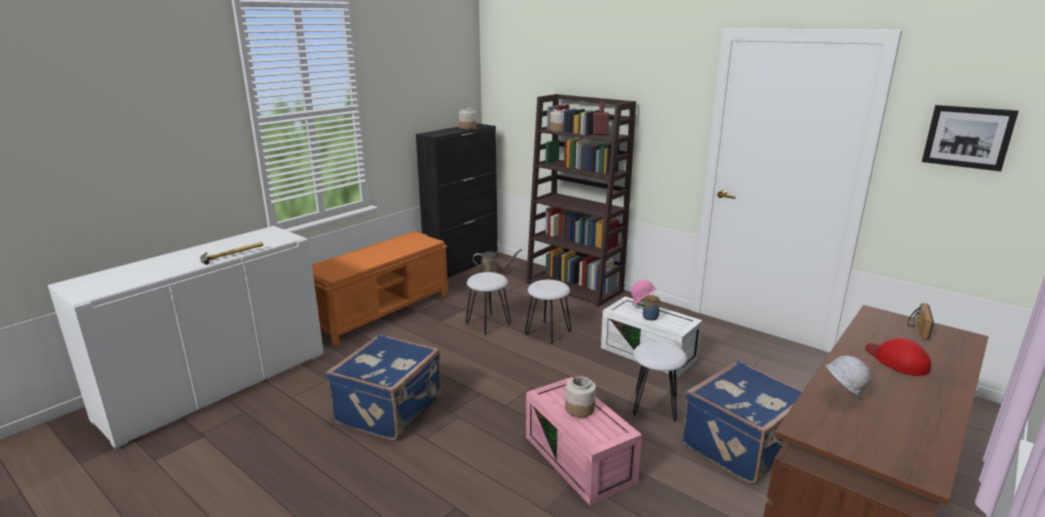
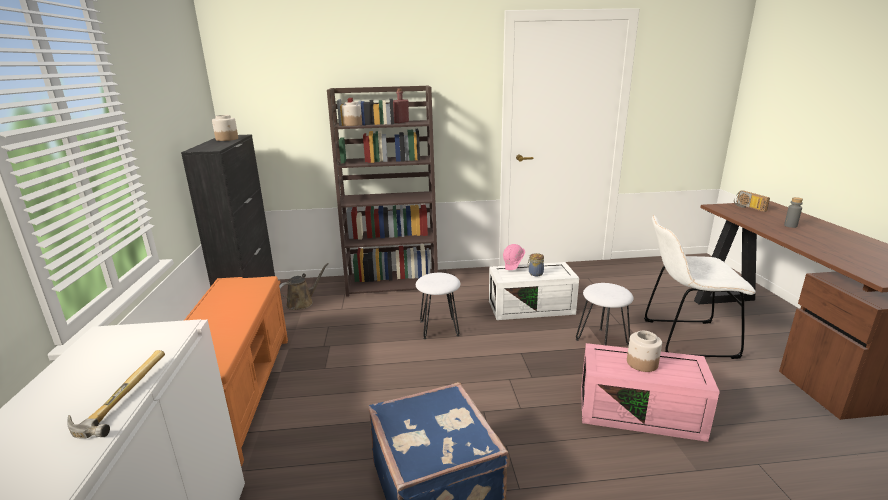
camera: 45 degrees left, 0 degrees up
(488, 323) = (376, 346): white stool -> none
(743, 447) = (683, 338): blue suitcase -> white chair
(840, 396) = (836, 254): white hard hat -> none
(896, 360) = (790, 226): red cap -> grey bottle
(968, 136) = (681, 82): picture -> none

